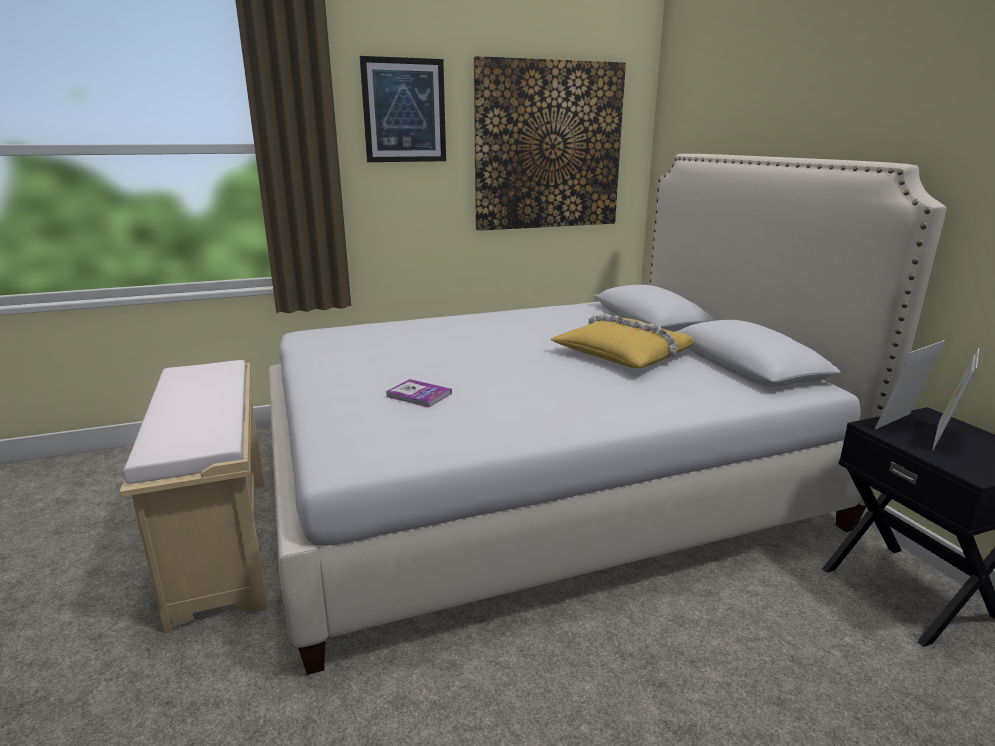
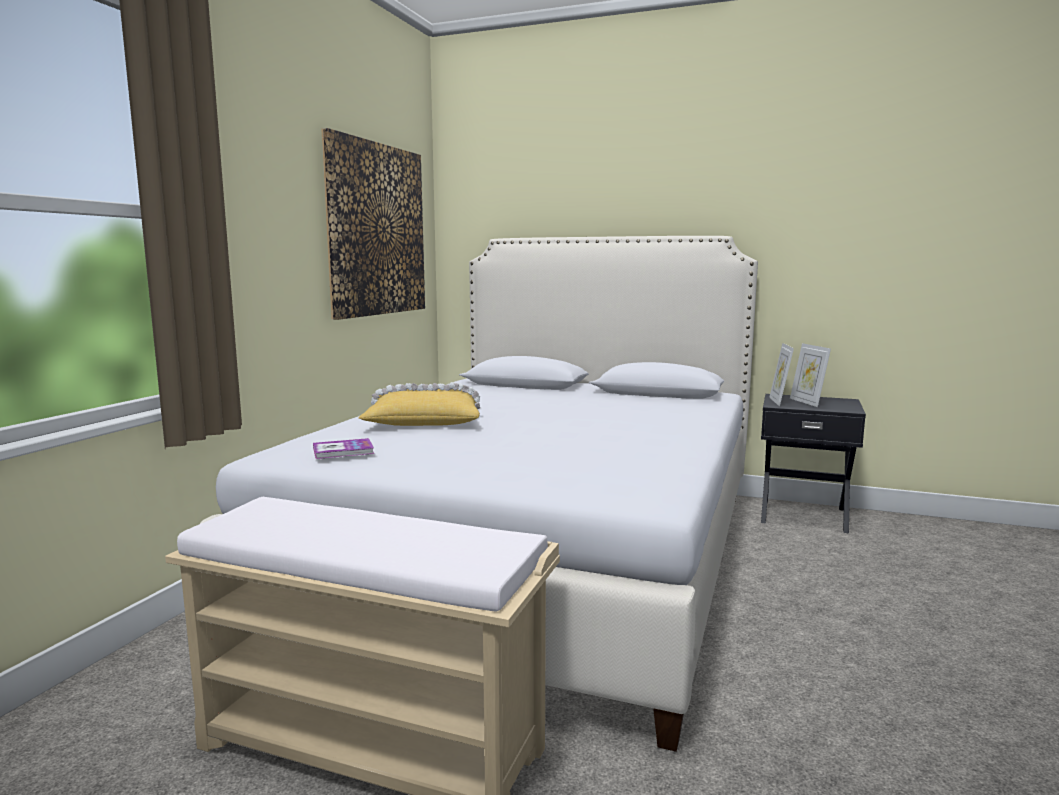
camera: 50 degrees left, 10 degrees down
(404, 111) = (269, 178): picture -> none
(418, 395) = (553, 457): book -> book (343, 450)
(625, 354) = (586, 403): yellow pillow -> yellow pillow (425, 420)

